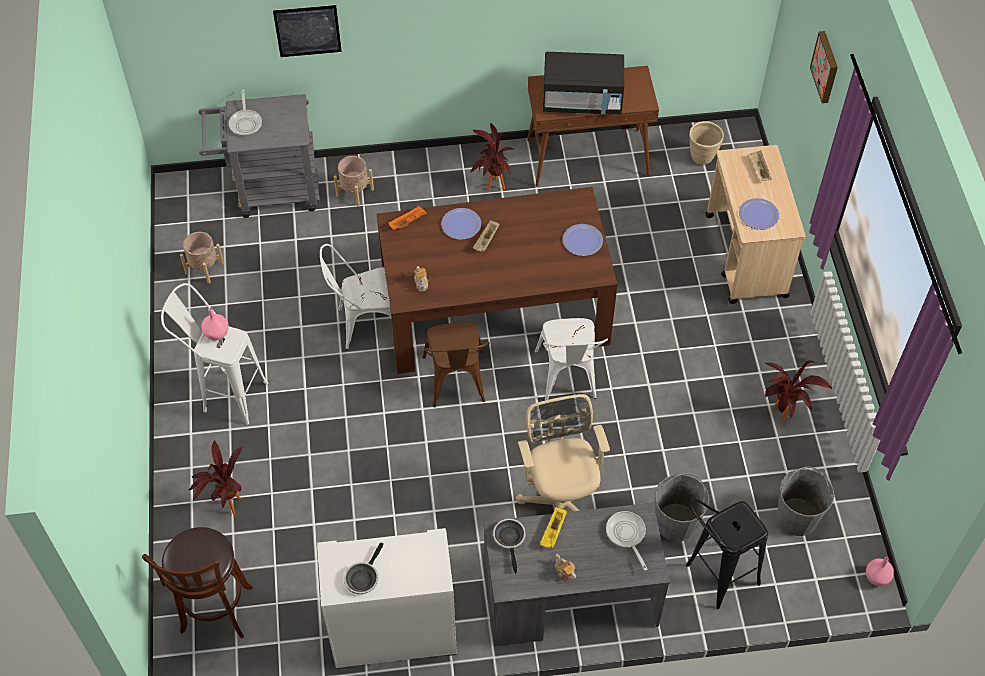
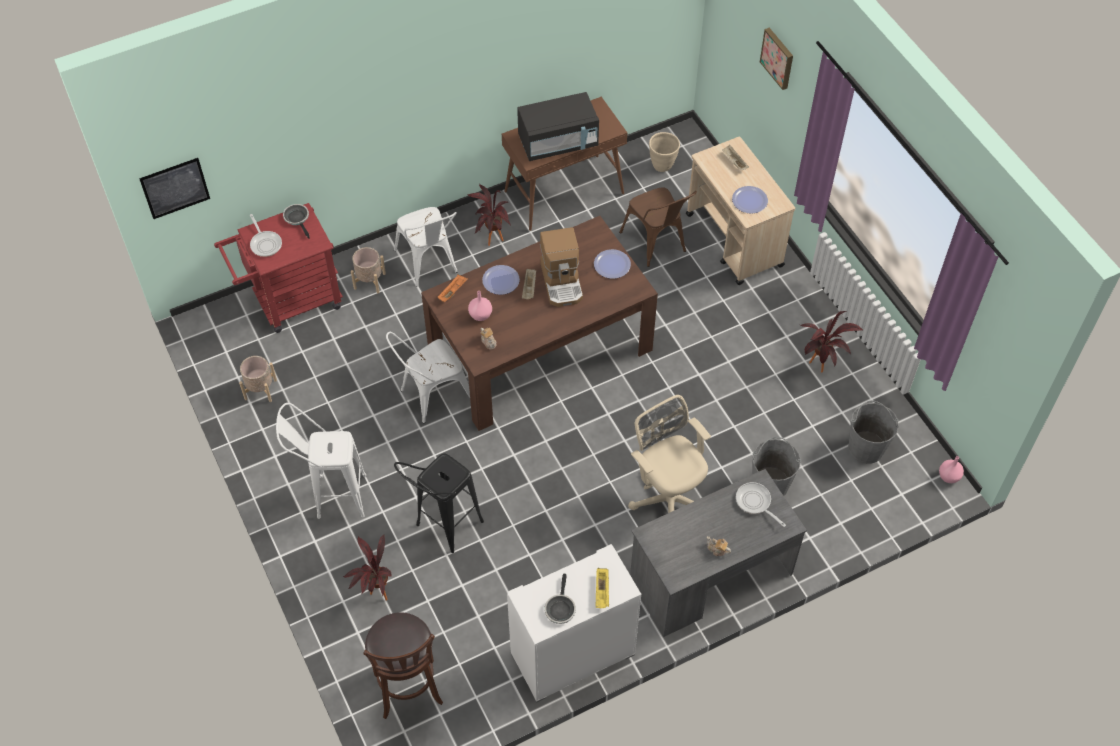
camera: 20 degrees left, 0 degrees up
(217, 334) = (323, 441): pink vase -> pink vase (481, 315)
(269, 191) = (290, 302): grey cart -> red cart
(307, 31) = (305, 143): picture -> picture (175, 188)
(456, 384) = (534, 424): brown chair -> brown chair (656, 244)
(510, 539) = (660, 537): frying pan -> frying pan (297, 219)
(523, 243) = (562, 282): none -> coffee machine
(553, 531) = (694, 519): yellow tray -> yellow tray (602, 592)
(568, 379) = (629, 390): white chair -> white chair (429, 264)
(713, 580) = (820, 521): black stool -> black stool (443, 530)

